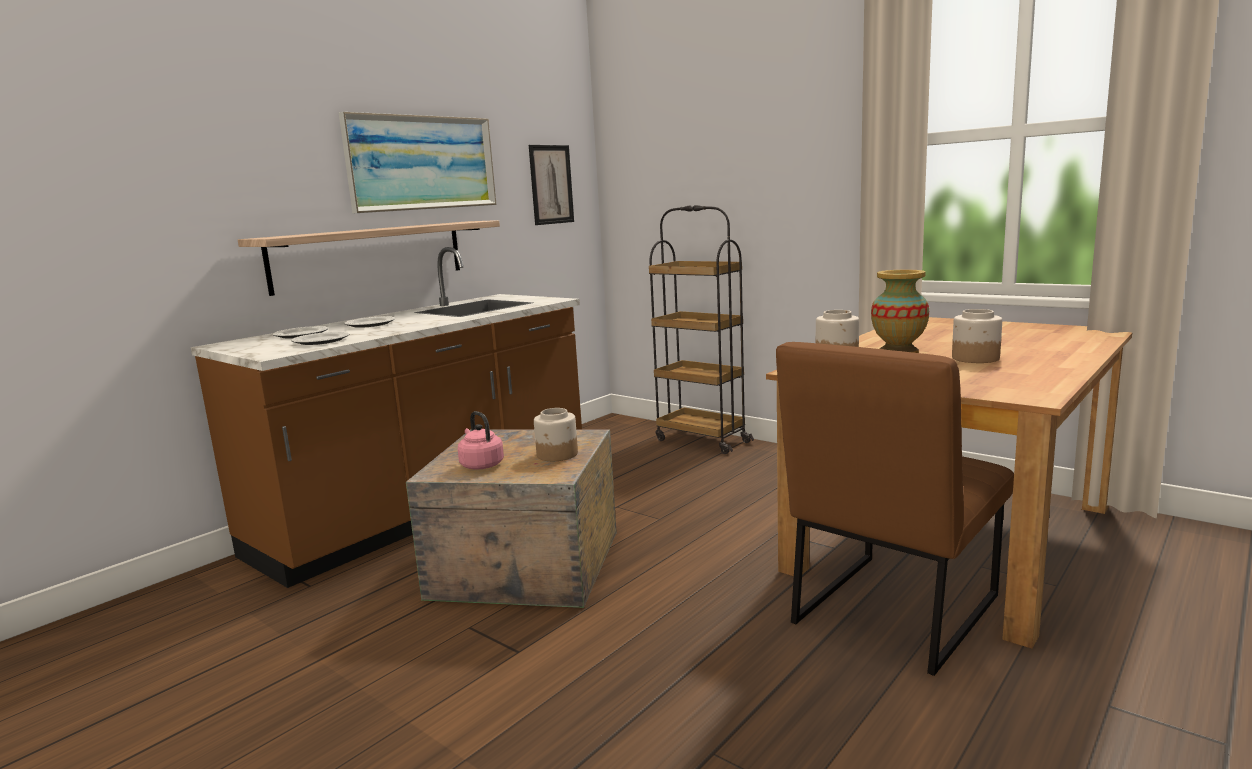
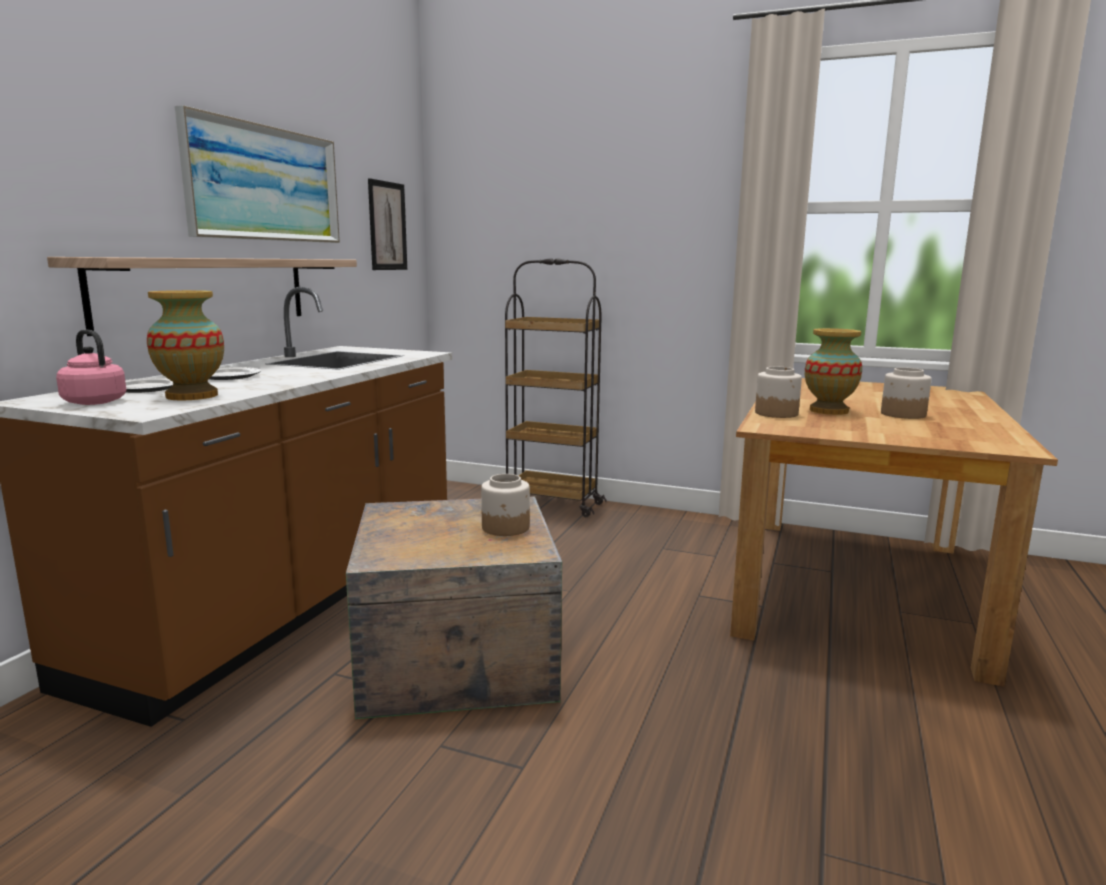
camera: 20 degrees left, 0 degrees up
(320, 341) = (191, 396): plate -> vase
(481, 465) = (424, 545): pink kettle -> pink kettle (93, 401)
(891, 611) = (863, 665): brown chair -> none

